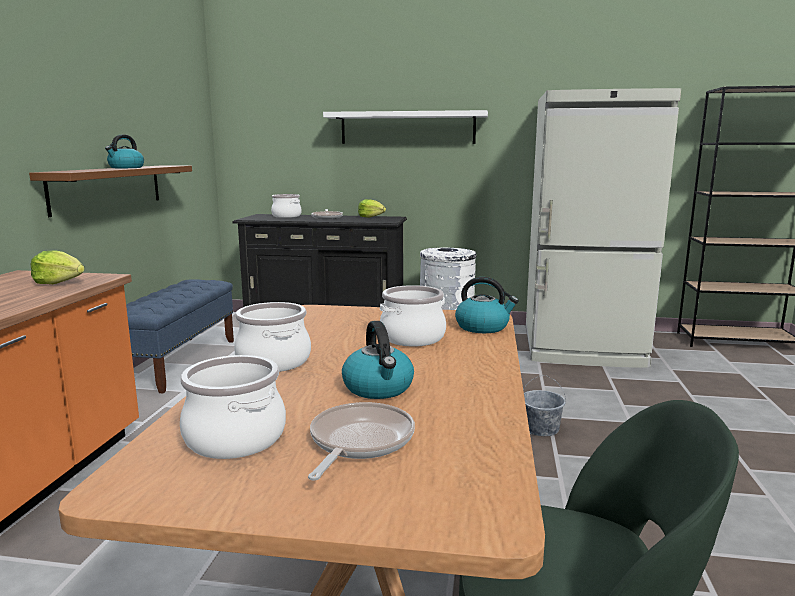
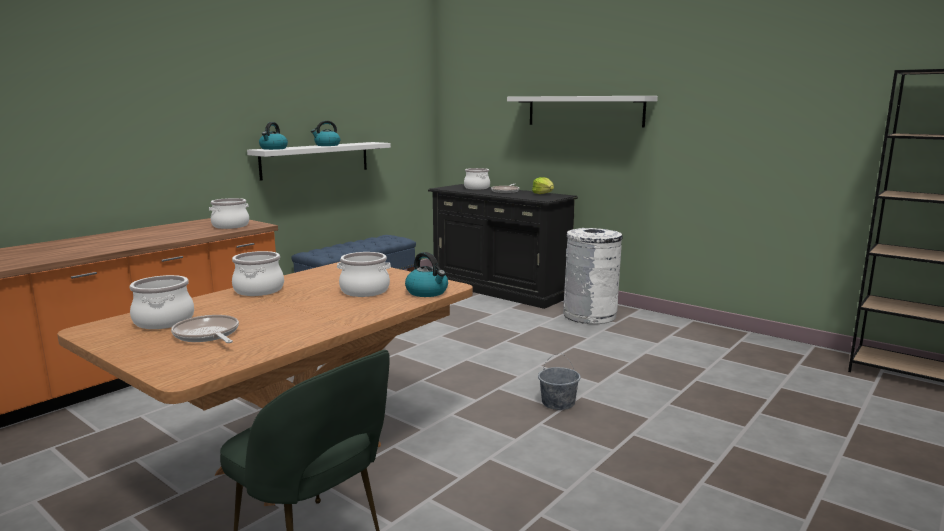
camera: 30 degrees right, 0 degrees up
(59, 282) = (230, 226): lettuce -> cooking pot
(108, 188) = (316, 160): brown shelf -> white shelf
(359, 442) = (207, 335): frying pan -> frying pan turned 90 degrees counterclockwise
(379, 388) = (276, 314): kettle -> kettle (273, 148)
(582, 345) = (717, 346): white fridge -> none

